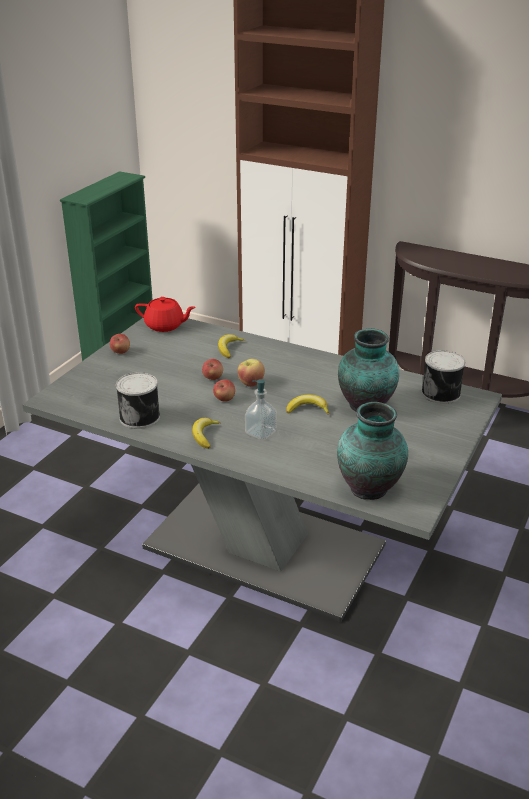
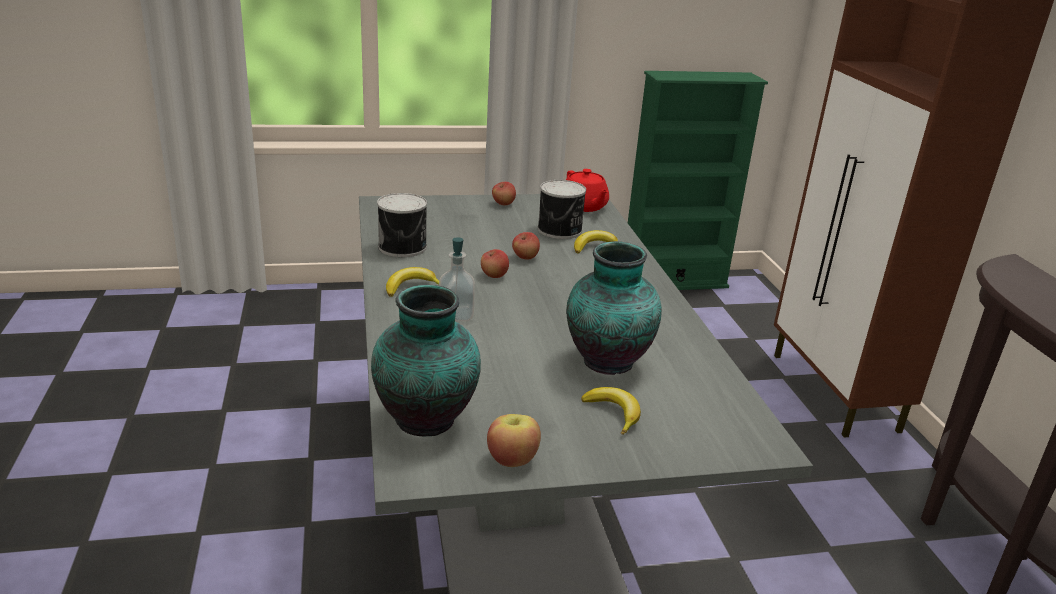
camera: 50 degrees right, 5 degrees down
(250, 383) = (546, 279): apple -> apple (512, 459)
(307, 409) = (543, 327): banana -> banana (613, 413)
(441, 393) = (726, 410): can -> can (560, 230)

